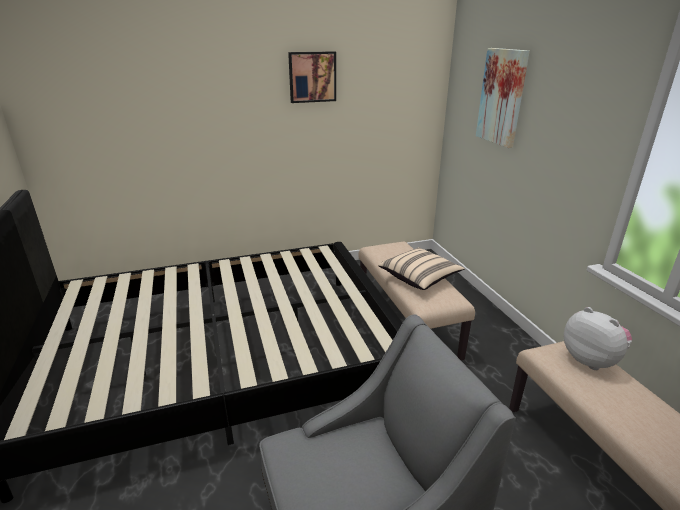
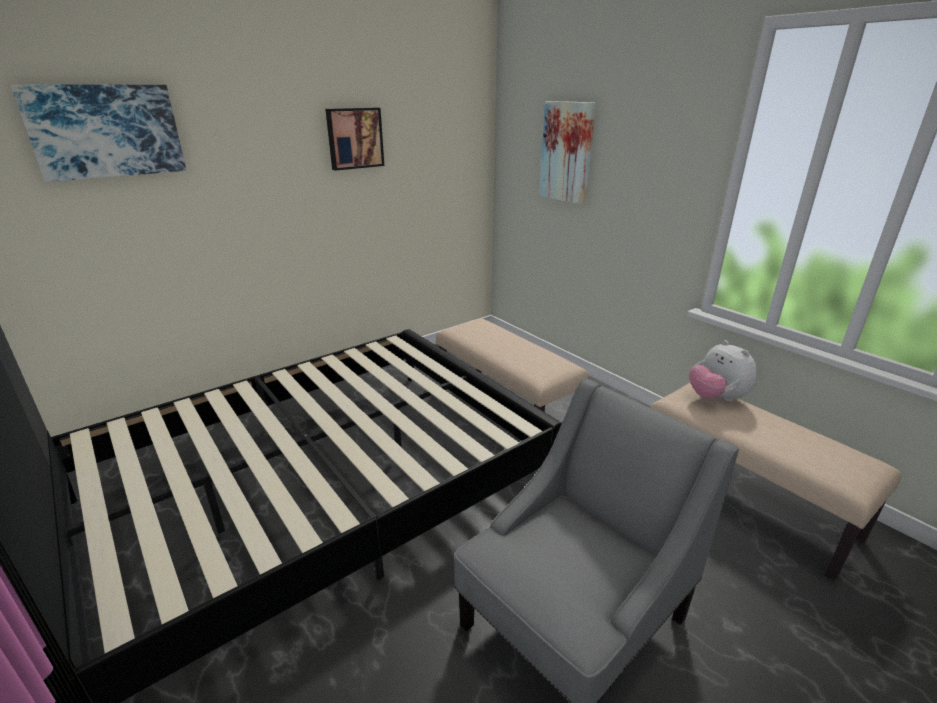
camera: 20 degrees left, 0 degrees up
(119, 67) = (106, 131): none -> picture
(420, 278) = (521, 352): beige pillow -> none
(591, 360) = (716, 398): plush toy -> plush toy turned 150 degrees counterclockwise

